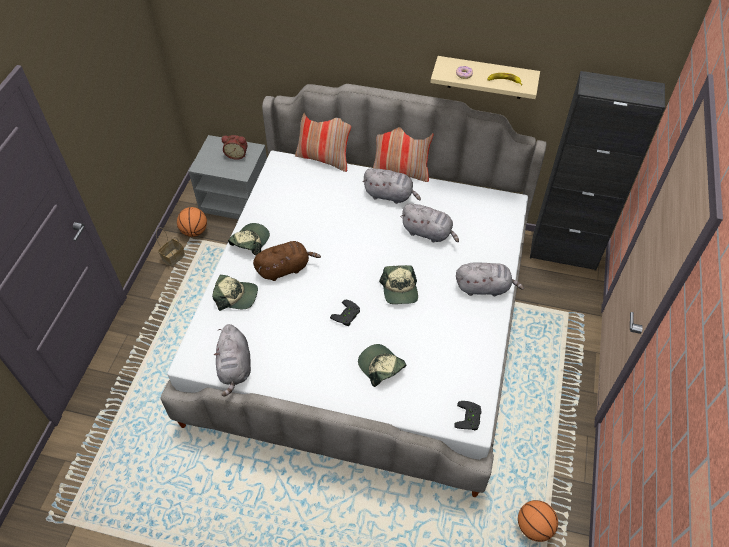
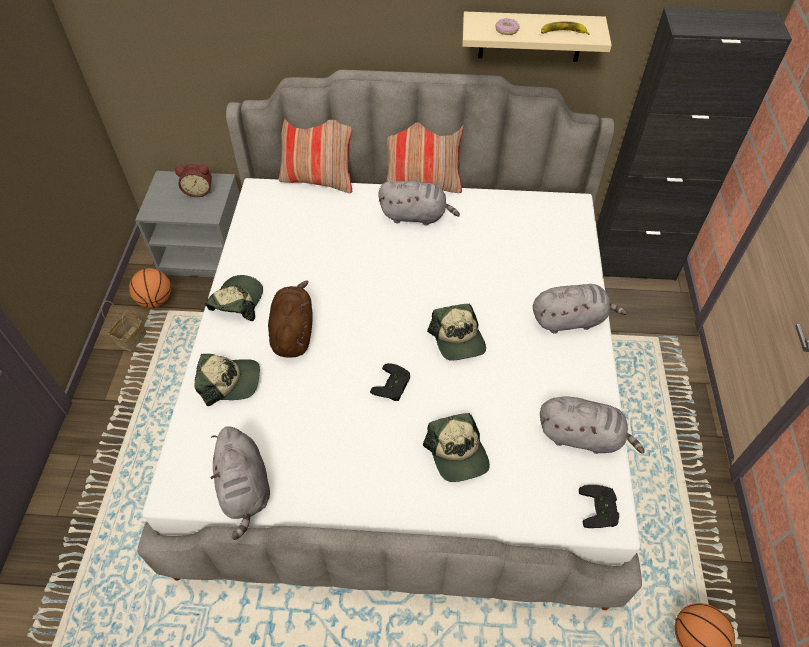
camera: 10 degrees left, 0 degrees up
(285, 268) = (293, 332): brown plush toy -> brown plush toy turned 60 degrees counterclockwise
(381, 367) = (457, 453): cap -> cap turned 150 degrees counterclockwise
(428, 233) = (477, 257): grey plush toy -> grey plush toy (582, 436)

